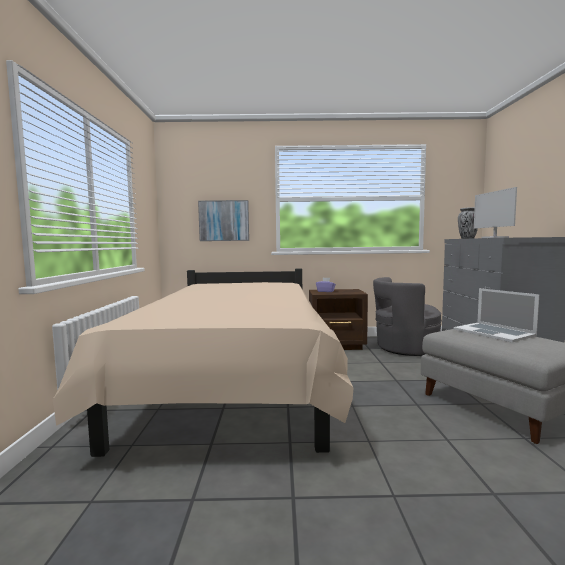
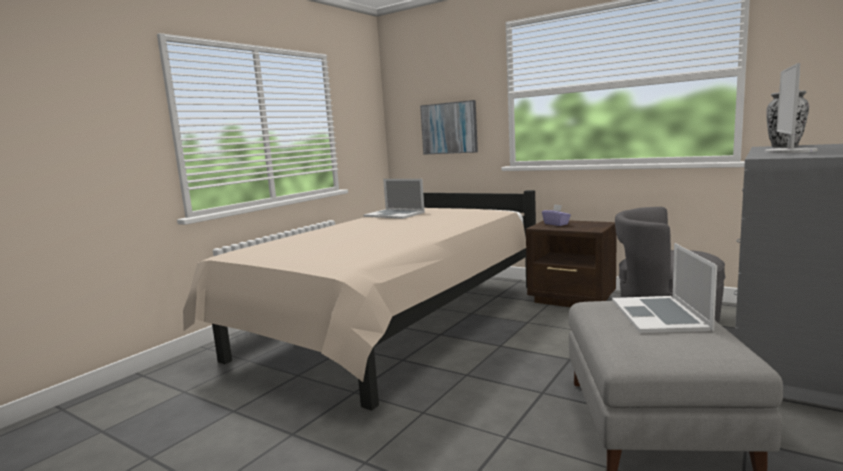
camera: 35 degrees right, 5 degrees up
(207, 287) = (394, 214): none -> laptop

